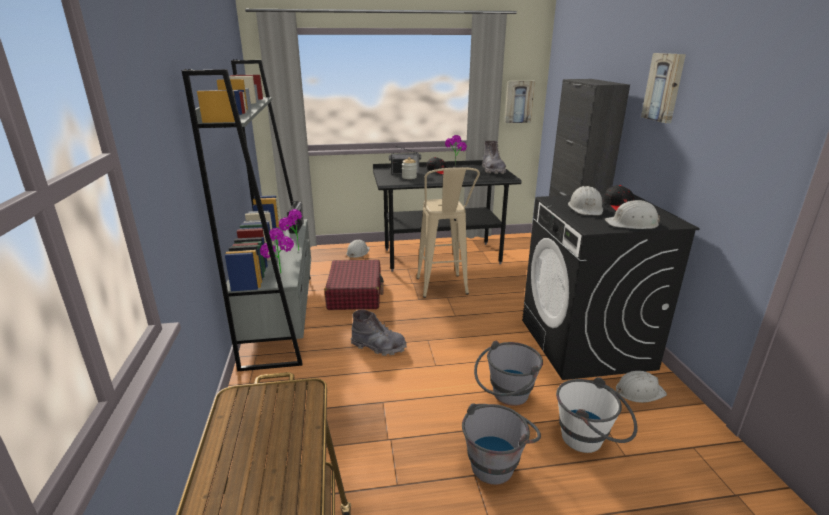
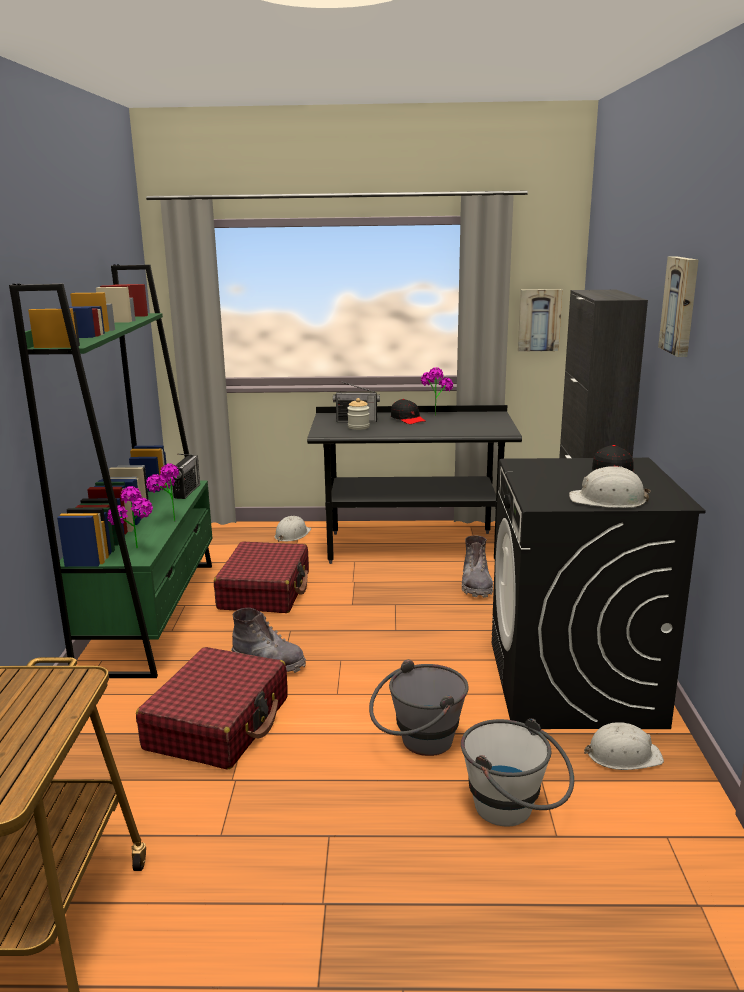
camera: 10 degrees right, 5 degrees down
(280, 316) = (151, 614): grey bookcase -> green bookcase
(361, 396) = (218, 723): none -> red suitcase
(443, 290) = (393, 595): beige stool -> none
(493, 170) = (489, 420): grey boot -> grey boot (476, 585)
(497, 461) = (367, 822): grey bucket -> none
(585, 208) = (558, 477): white hard hat -> none

